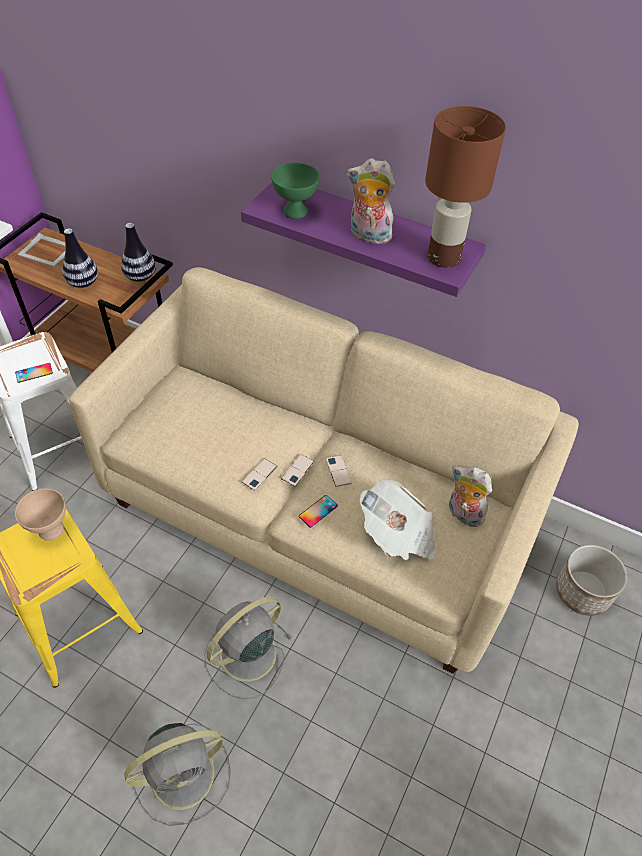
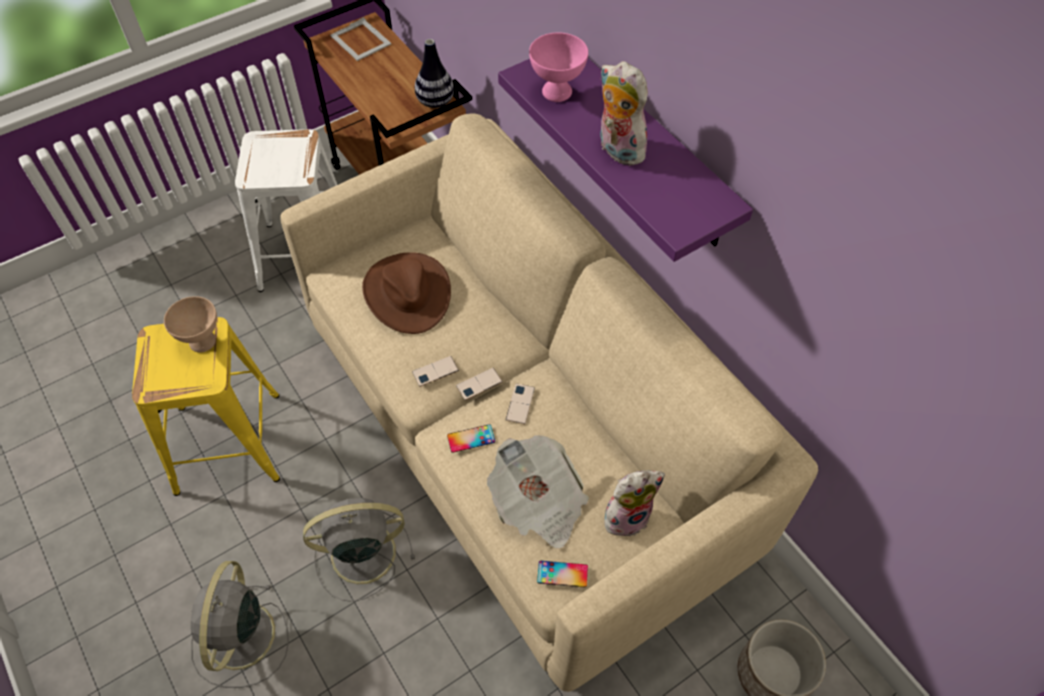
camera: 30 degrees right, 5 degrees up
(34, 373) = (279, 171): phone -> phone (562, 574)
(83, 283) = (375, 89): vase -> none
(185, 773) = (240, 638): grey fan -> grey fan turned 90 degrees clockwise
(200, 426) = (407, 293): none -> brown hat
(294, 211) = (556, 91): green bowl -> pink bowl
(444, 258) = (685, 209): brown table lamp -> none
(462, 514) = (627, 515): plush toy -> plush toy turned 90 degrees clockwise

